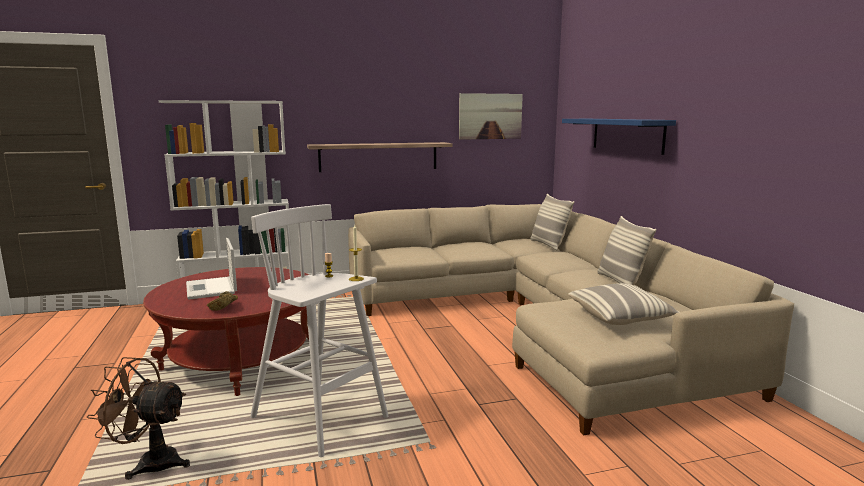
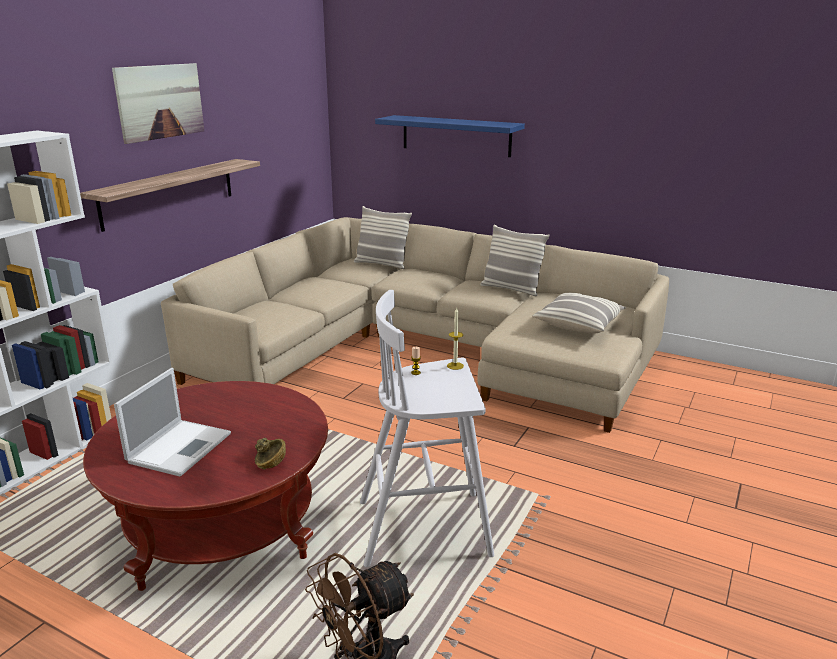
camera: 45 degrees left, 10 degrees up
(211, 288) = (180, 447): laptop -> laptop turned 90 degrees counterclockwise
(490, 116) = (274, 117): picture -> picture (160, 101)

